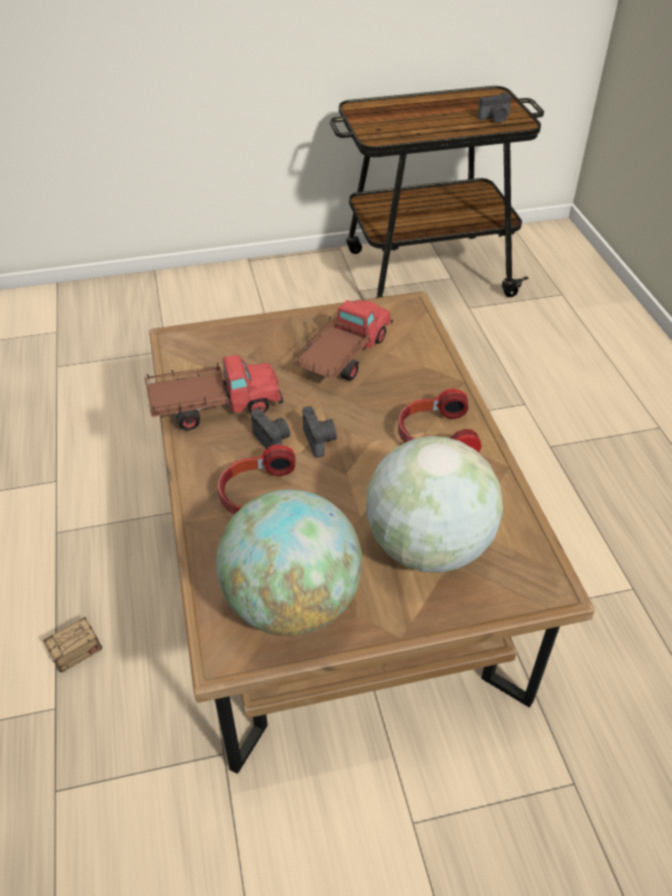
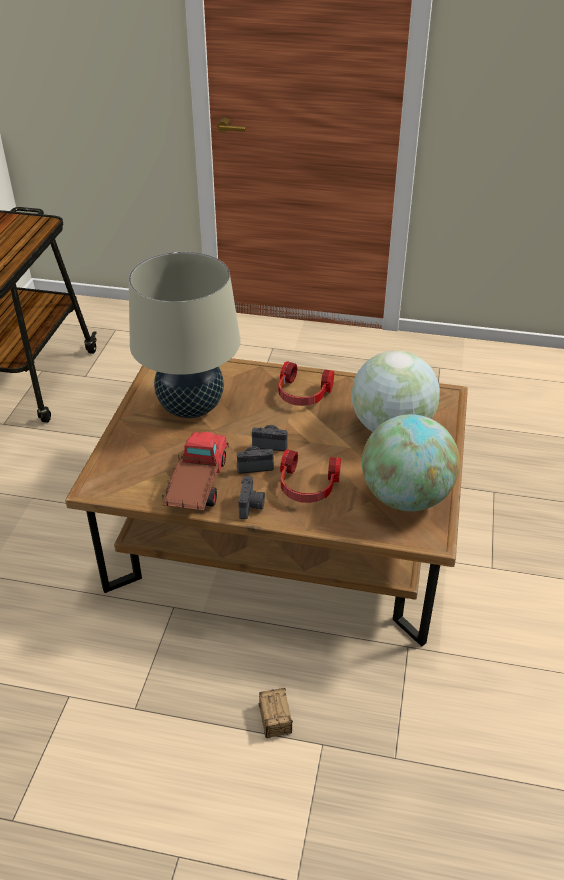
camera: 65 degrees left, 5 degrees down
(343, 356) = (191, 407): toy truck -> beige table lamp
(495, 118) = (25, 229): camera -> camera (251, 506)

